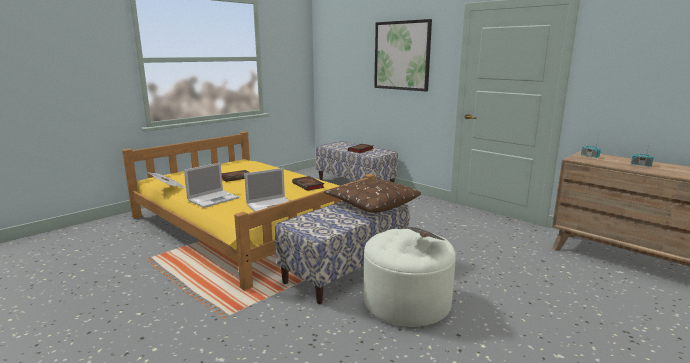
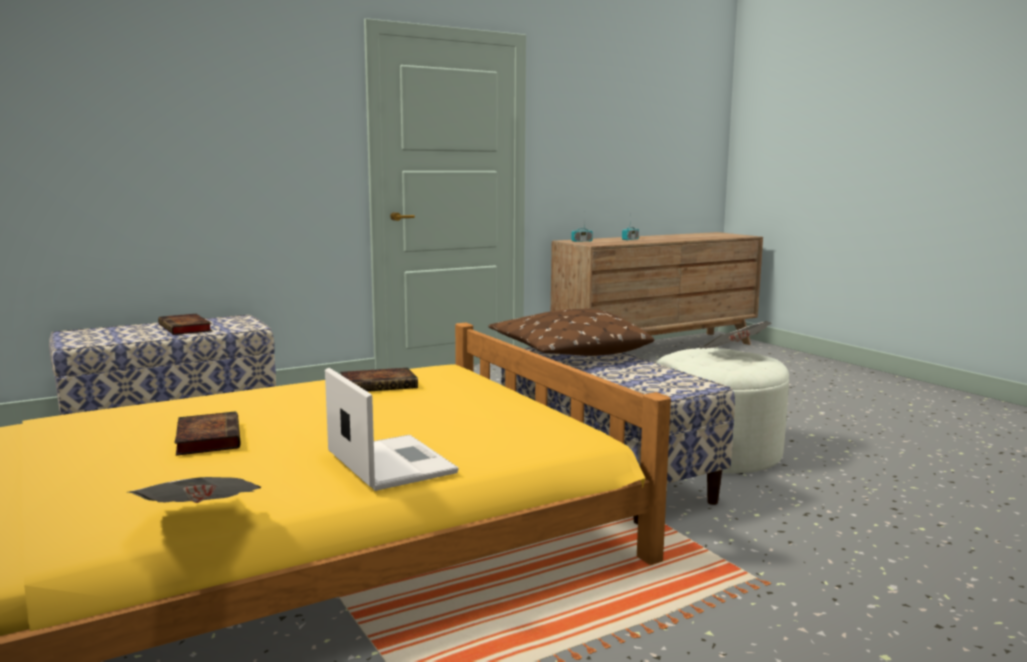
camera: 75 degrees left, 5 degrees down
(272, 205) = (494, 415): laptop -> none
(402, 55) = (233, 106): picture -> none

